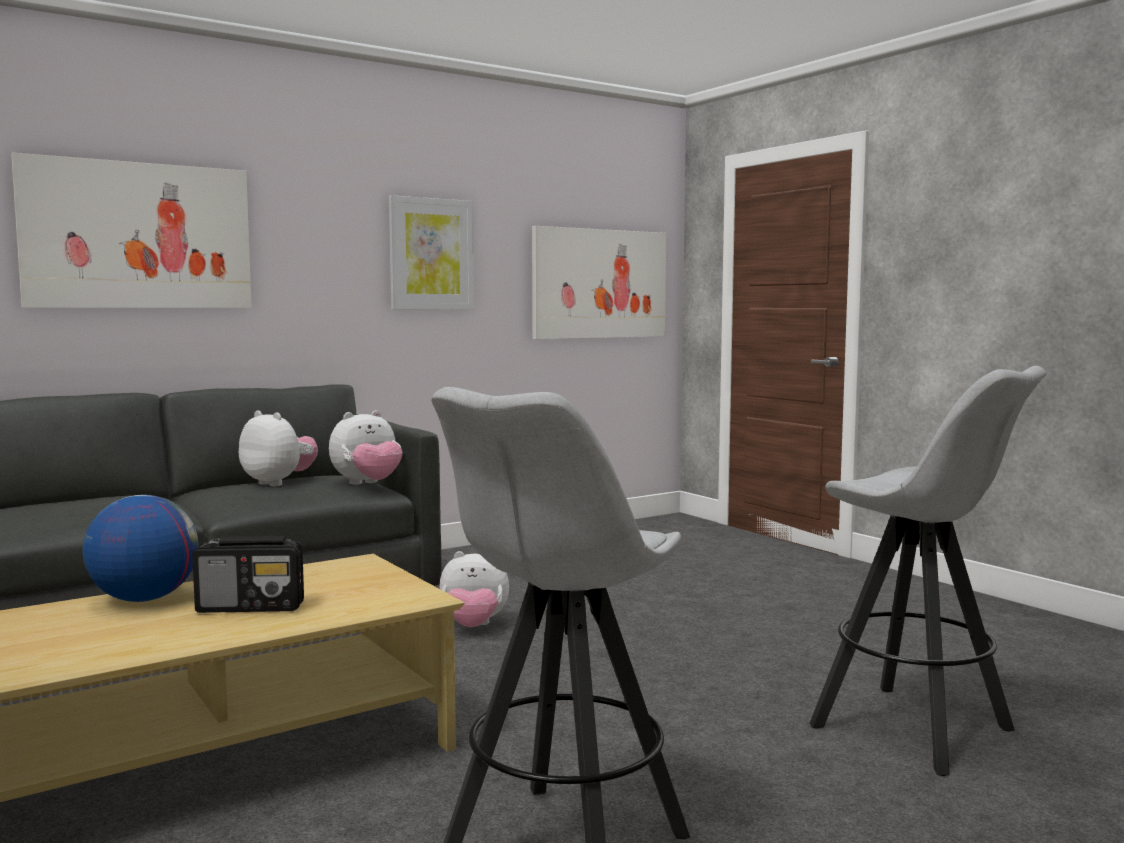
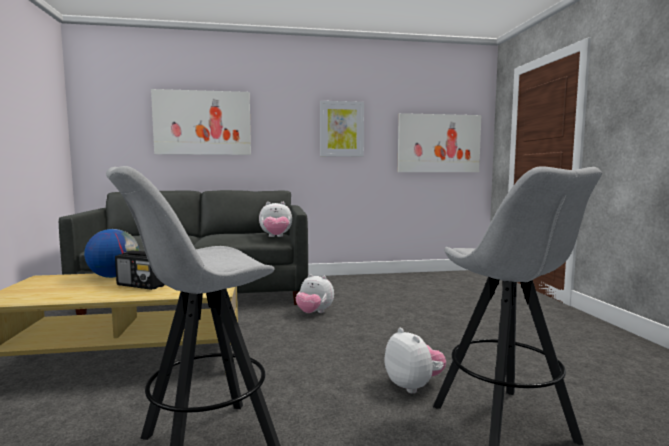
camera: 25 degrees right, 0 degrees up
(278, 483) = (241, 234): plush toy -> plush toy (413, 386)

